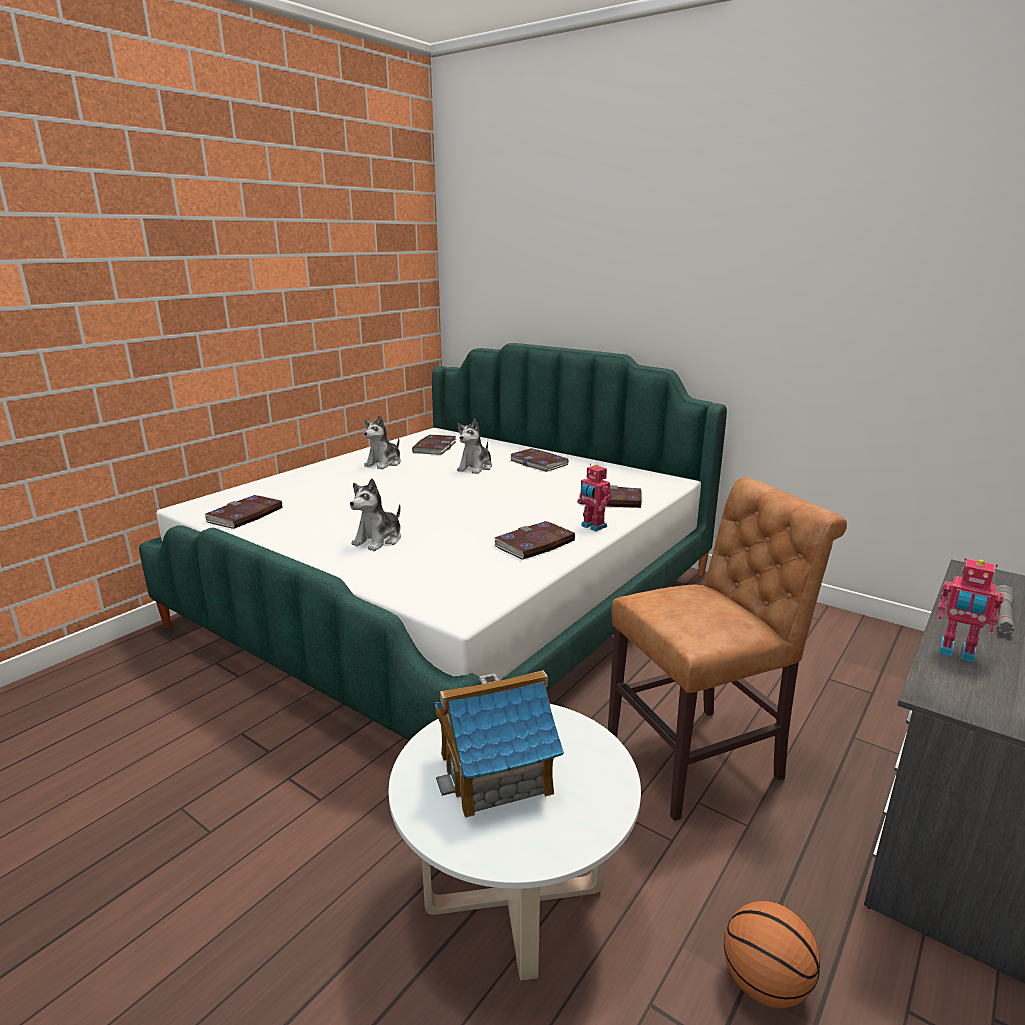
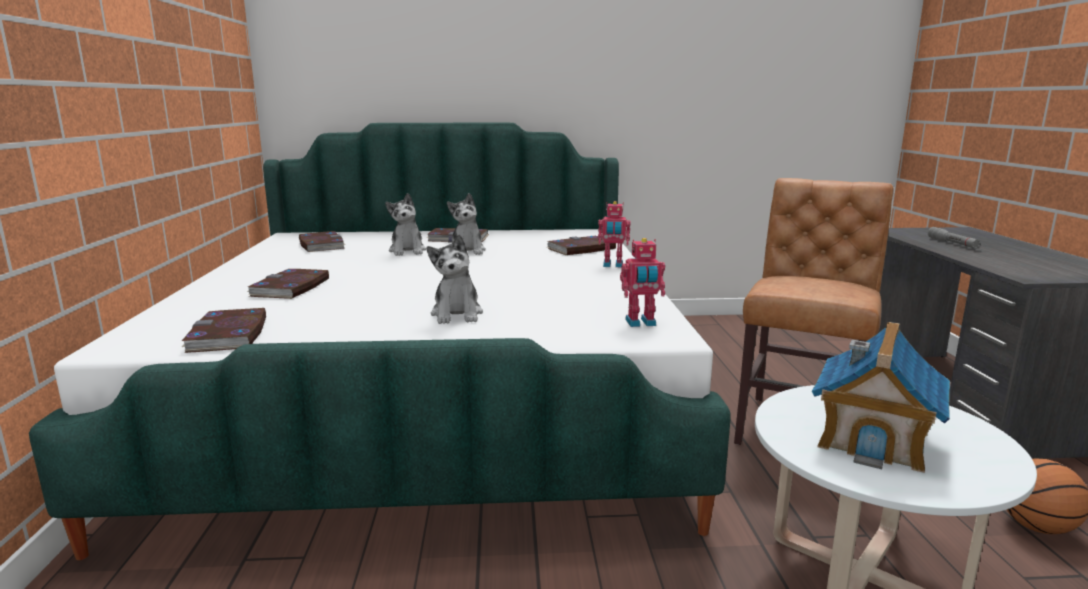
camera: 40 degrees left, 5 degrees down
(384, 463) = (295, 264): plush toy -> plush toy (467, 251)
(534, 544) = (601, 284): book -> book (291, 288)
(956, 652) = (982, 260): toy robot -> toy robot (641, 323)

